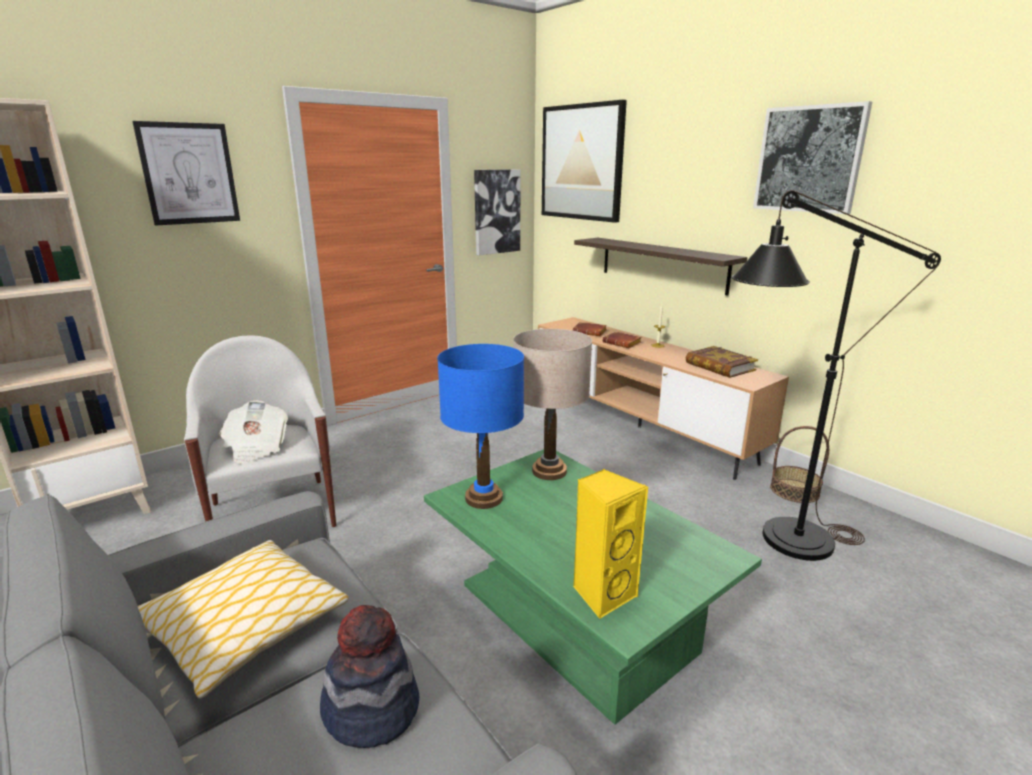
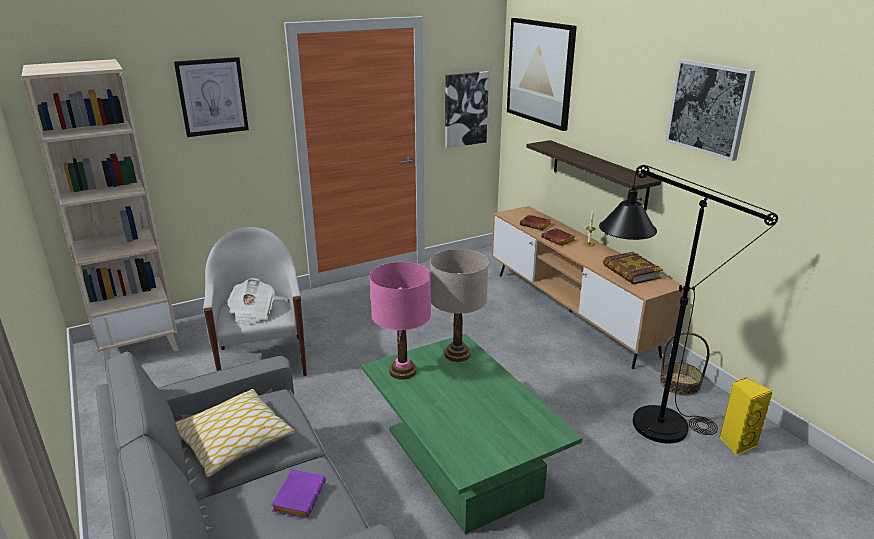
camera: 10 degrees right, 5 degrees up
(371, 709) = (298, 496): hat -> purple book
(484, 498) = (402, 371): blue table lamp -> pink table lamp
(603, 594) = (460, 448): yellow speaker -> yellow speaker (736, 443)

